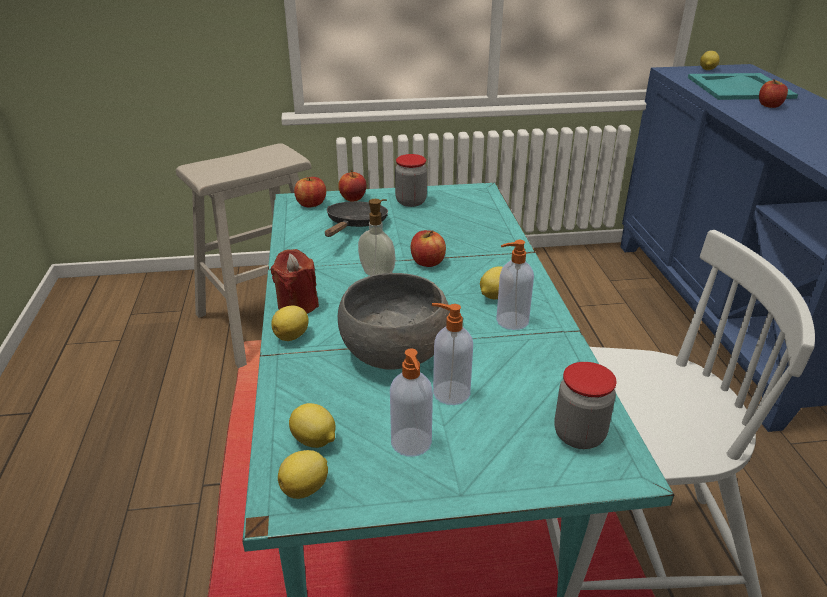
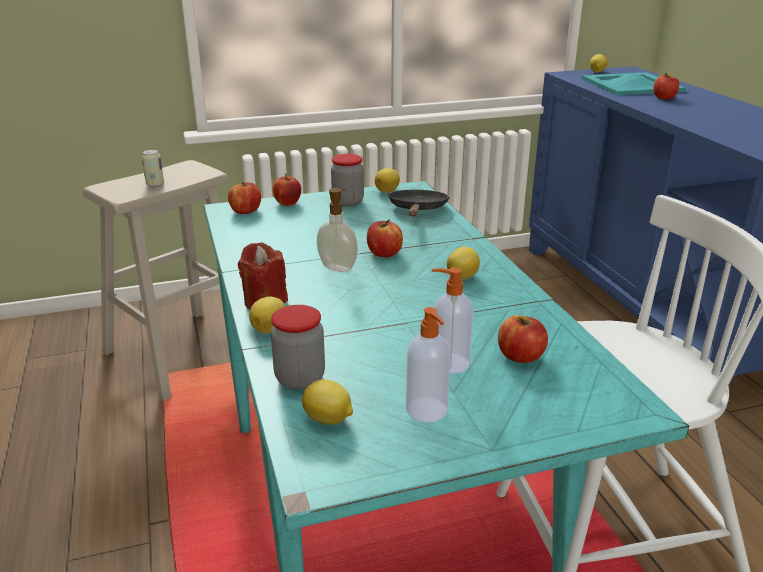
camera: 10 degrees left, 5 degrees down
(240, 168) = (155, 184): none -> can
(306, 488) = (335, 462): lemon -> lemon (387, 191)
(355, 225) = (298, 226): black frying pan -> black frying pan (417, 210)
(395, 352) = (381, 334): grey bowl -> none
(511, 321) = (485, 297): soap dispenser -> none
(524, 393) = (520, 356): none -> apple
(579, 435) = (585, 386): jar -> jar (300, 378)

